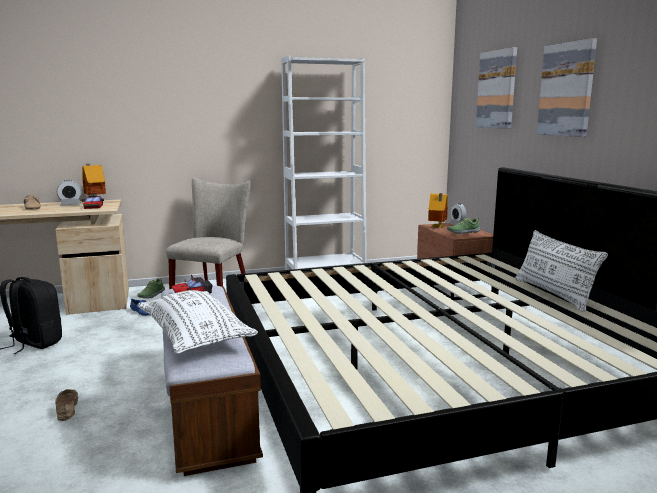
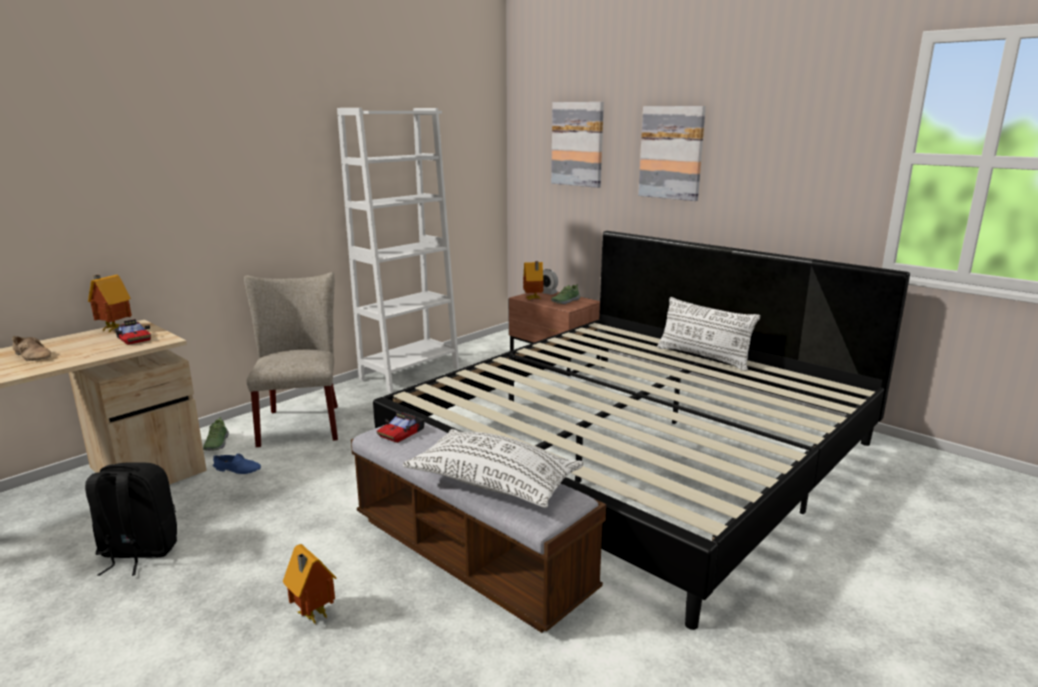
camera: 30 degrees left, 5 degrees up
(65, 408) = (312, 616): beige shoe -> toy house
(70, 204) = (86, 340): alarm clock -> none

